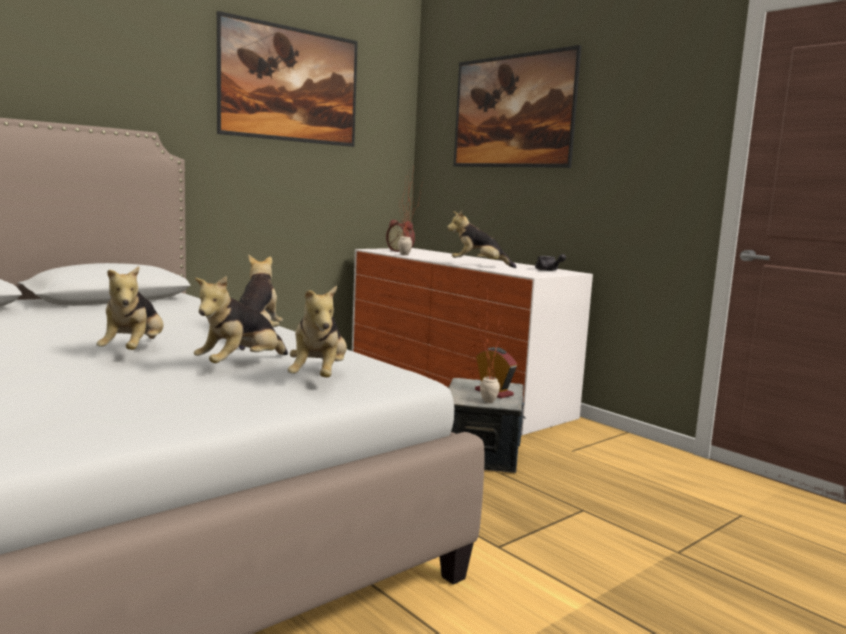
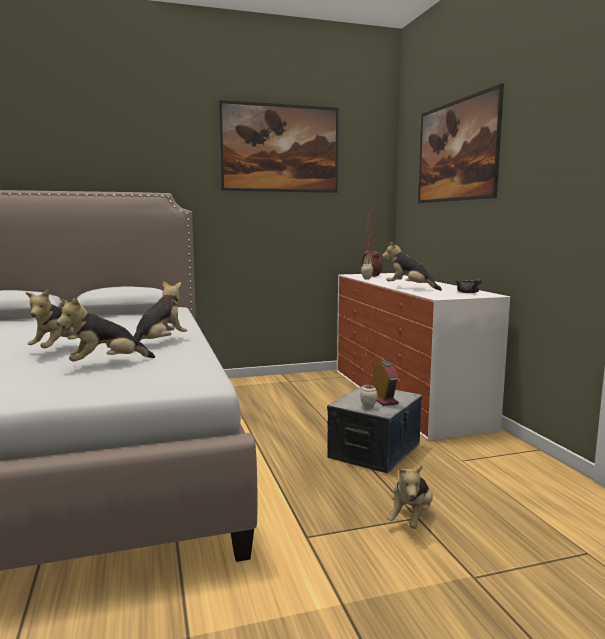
camera: 25 degrees right, 0 degrees up
(319, 377) = (139, 377): plush toy -> plush toy (411, 518)

